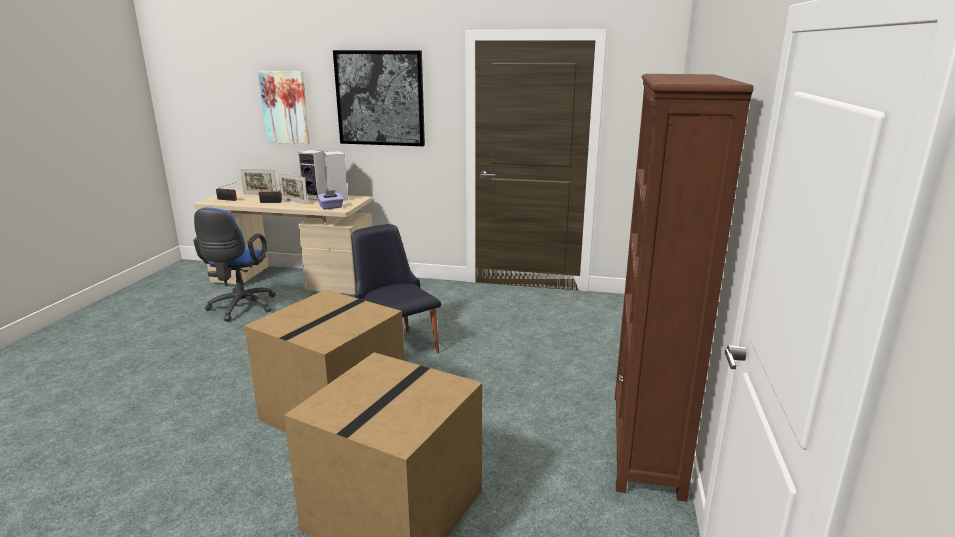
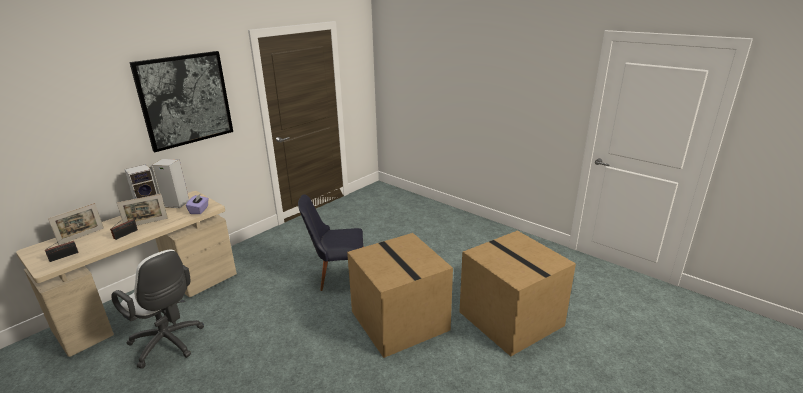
camera: 60 degrees left, 5 degrees up
(240, 308) = (169, 344): blue office chair -> white office chair
(285, 107) = (76, 133): picture -> none
(646, 442) = (503, 234): brown bookcase -> none

